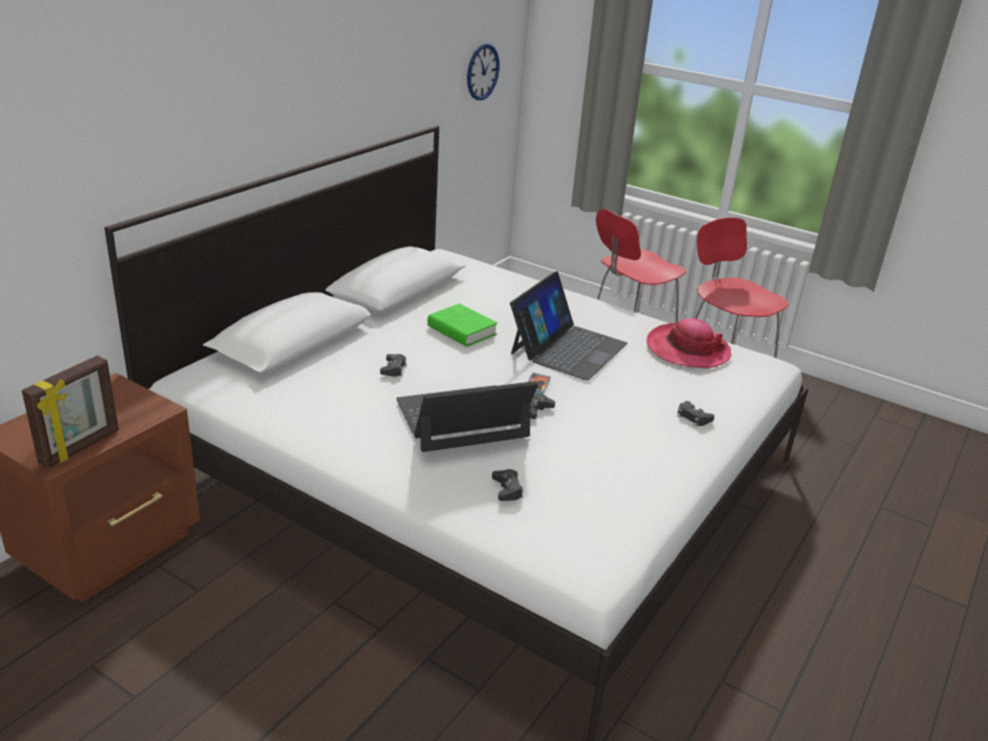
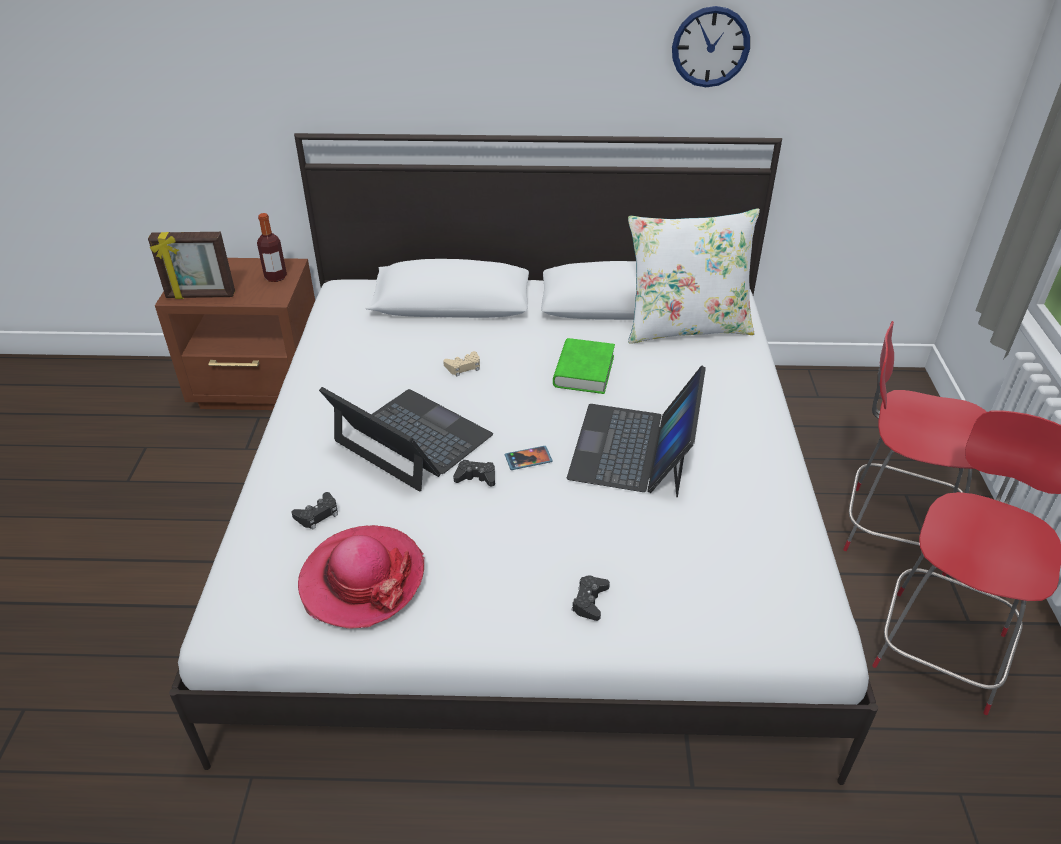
camera: 60 degrees right, 10 degrees up
(121, 398) = (276, 277): none -> bottle
(393, 369) = (463, 367): black game controller -> beige game controller
(459, 281) = (686, 327): none -> white pillow
(482, 72) = (905, 86): wall clock -> wall clock (710, 47)
(567, 348) = (634, 449): laptop -> laptop turned 105 degrees clockwise
(687, 350) = (755, 542): hat -> hat (362, 579)

